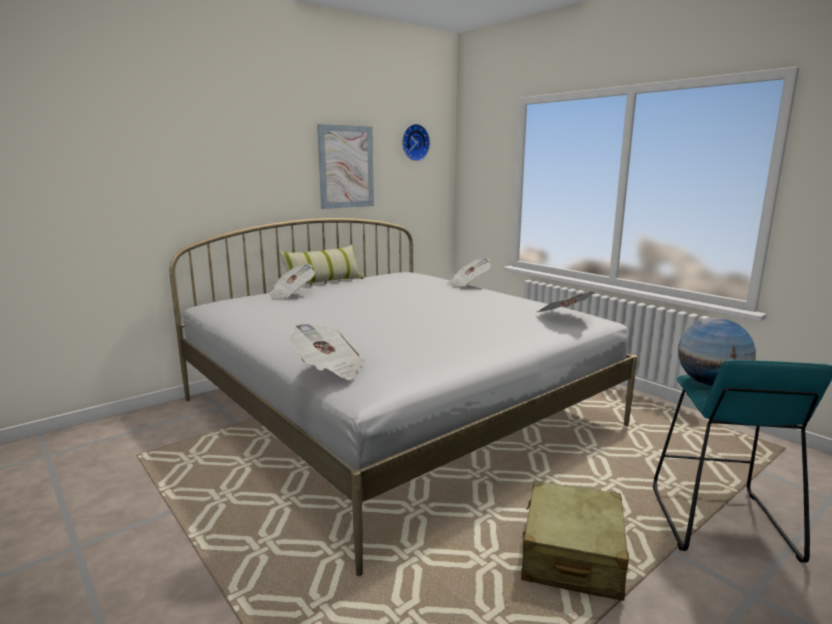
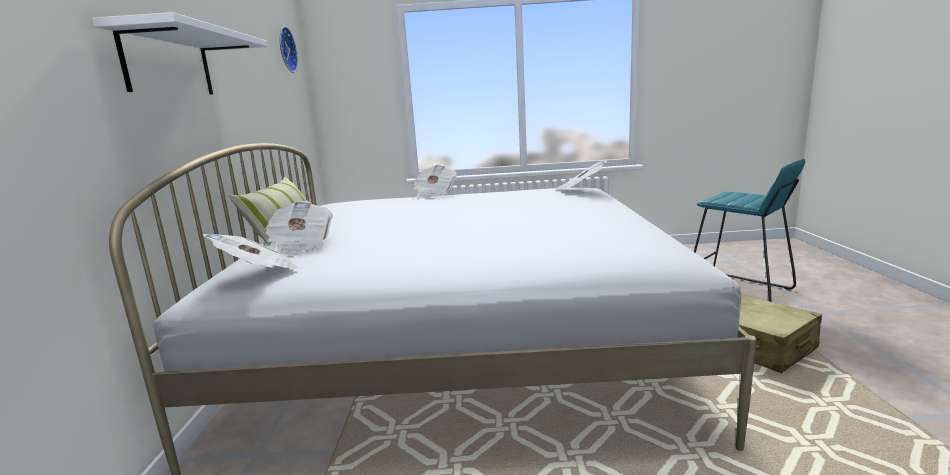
camera: 50 degrees left, 0 degrees up
(255, 167) = (168, 63): none -> white shelf
(329, 369) = (622, 263): newspaper -> newspaper (258, 272)
(346, 167) = (247, 74): picture -> none
(710, 383) = (725, 198): globe -> none

